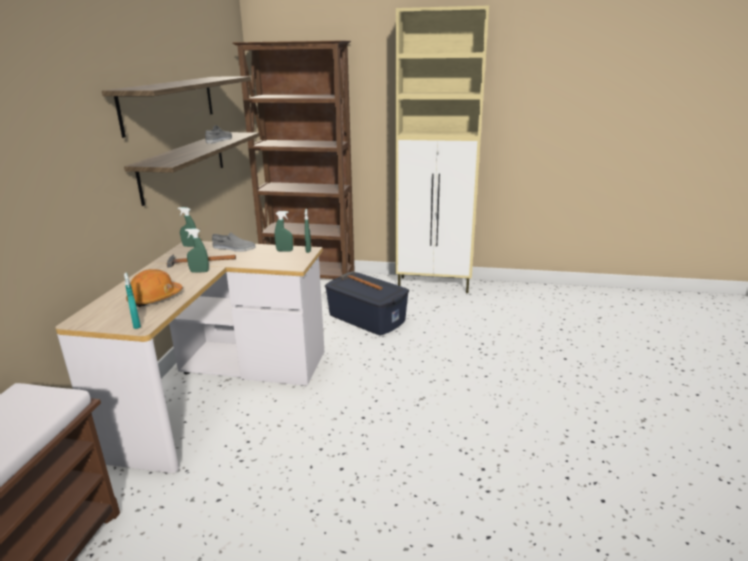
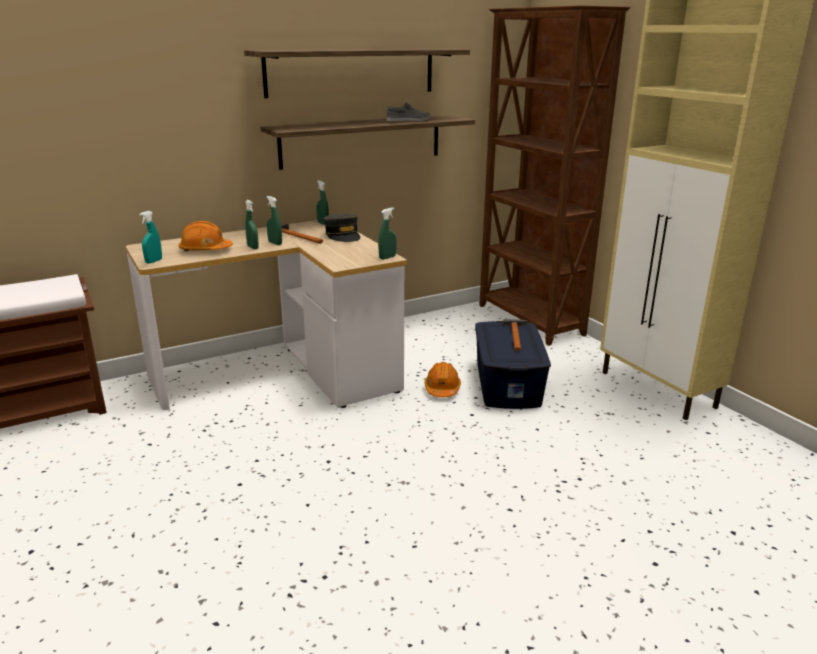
camera: 50 degrees right, 0 degrees up
(233, 248) = (343, 235): grey shoe -> grey cap
(284, 251) = (369, 251): green spray bottle -> green spray bottle (253, 247)
(340, 340) = (442, 389): none -> orange hard hat

